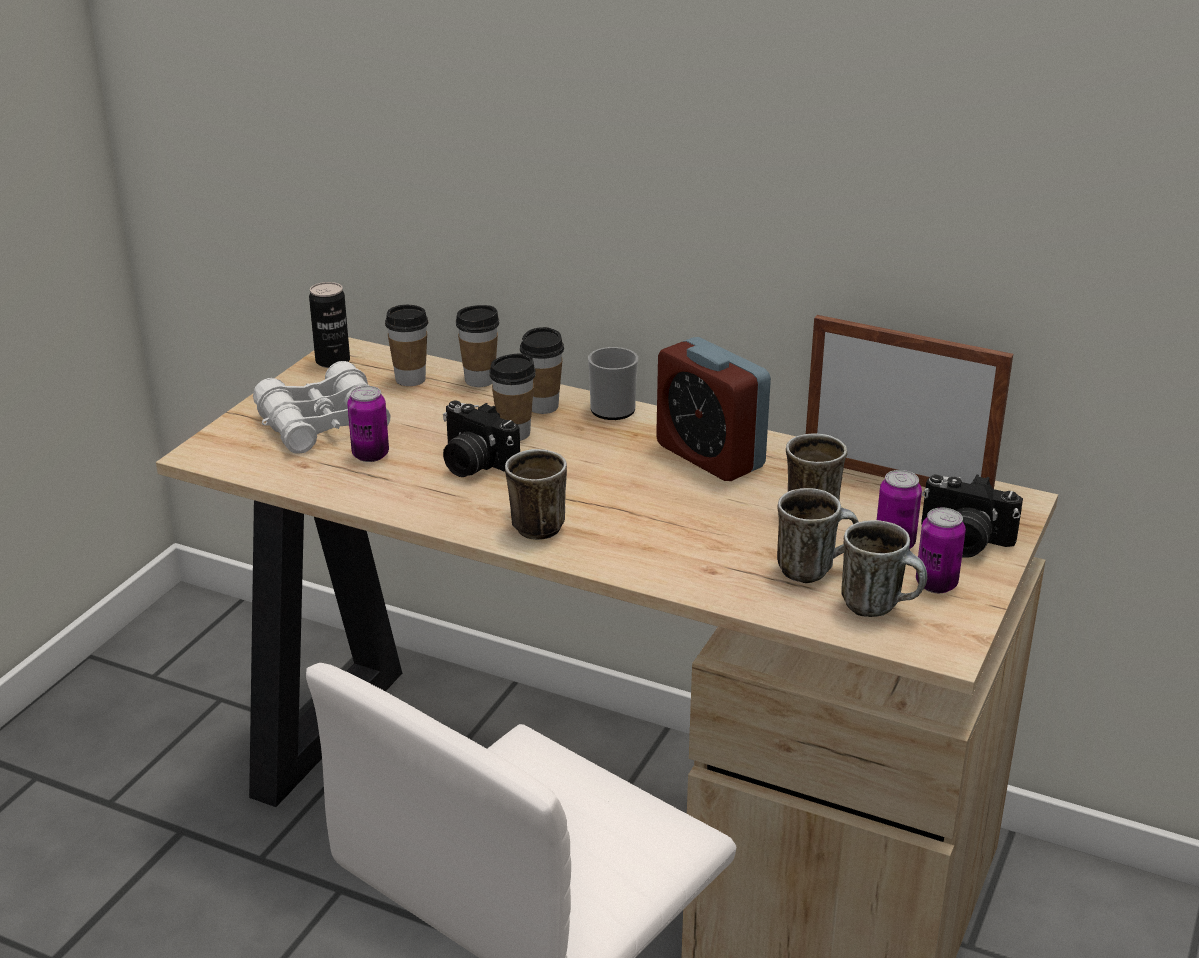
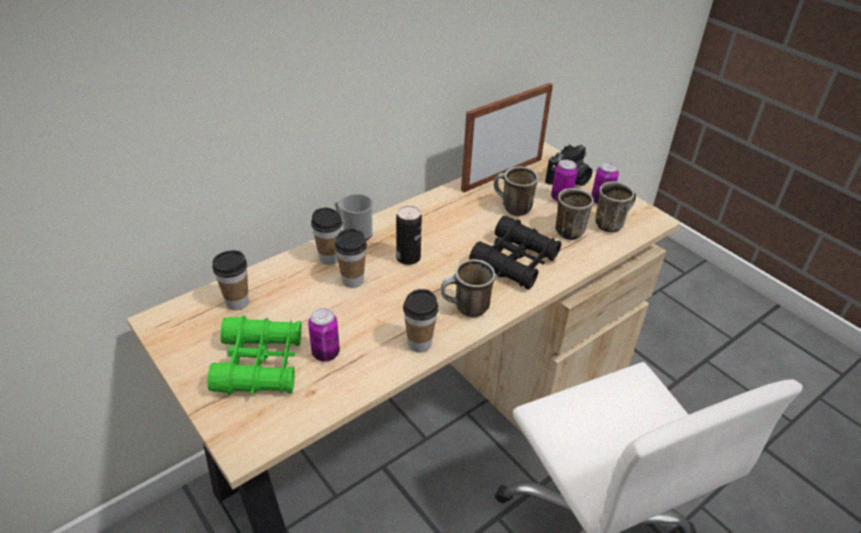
camera: 65 degrees left, 10 degrees up
(323, 423) = (260, 364): white binoculars -> green binoculars
(332, 361) = (169, 332): can -> can (408, 258)
(474, 464) = (376, 309): camera -> none
(479, 380) = (270, 272): cup -> cup (419, 343)
(676, 539) = (515, 261): none -> black binoculars
(710, 456) = (438, 219): alarm clock -> none

